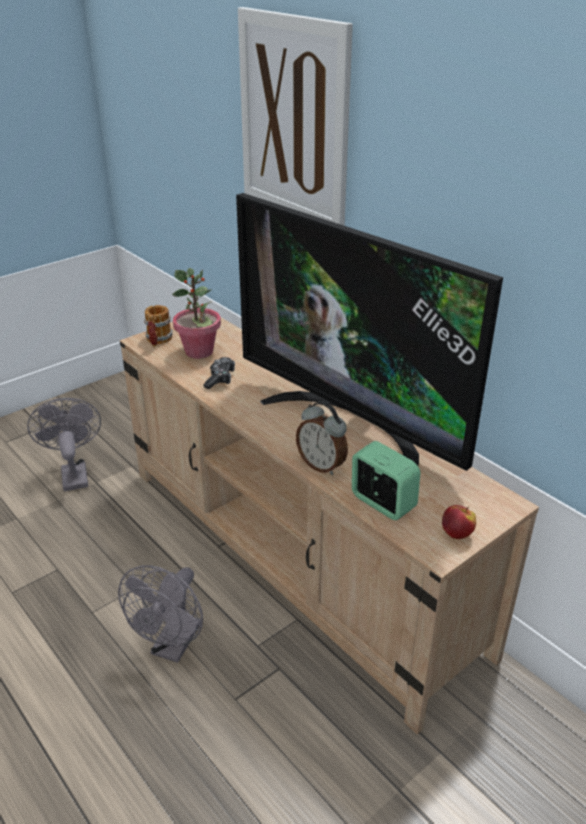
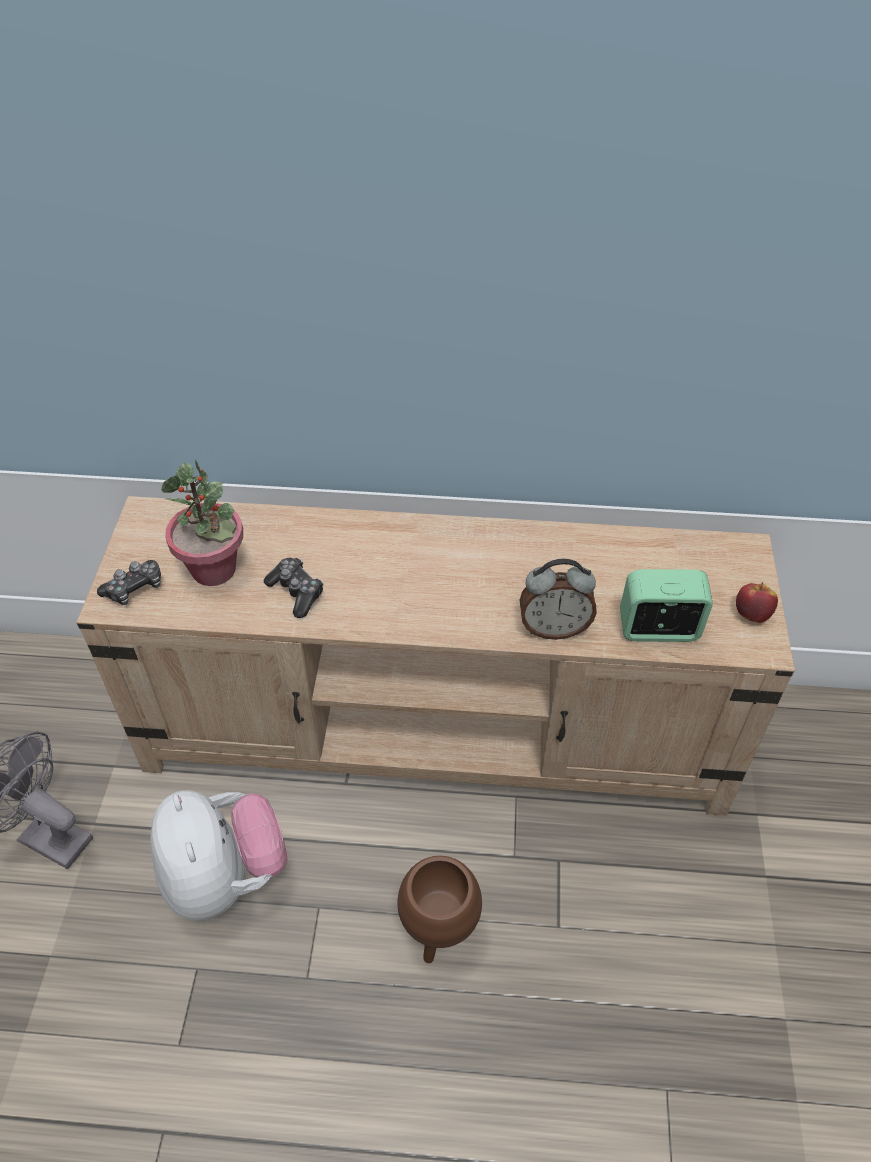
camera: 45 degrees left, 15 degrees up
(115, 542) = (224, 877): none -> plush toy
(158, 341) = (135, 588): mug -> game controller
(173, 647) = (439, 933): grey fan -> brown planter
(294, 120) = (292, 185): picture -> none
(352, 425) = (516, 555): television -> none

